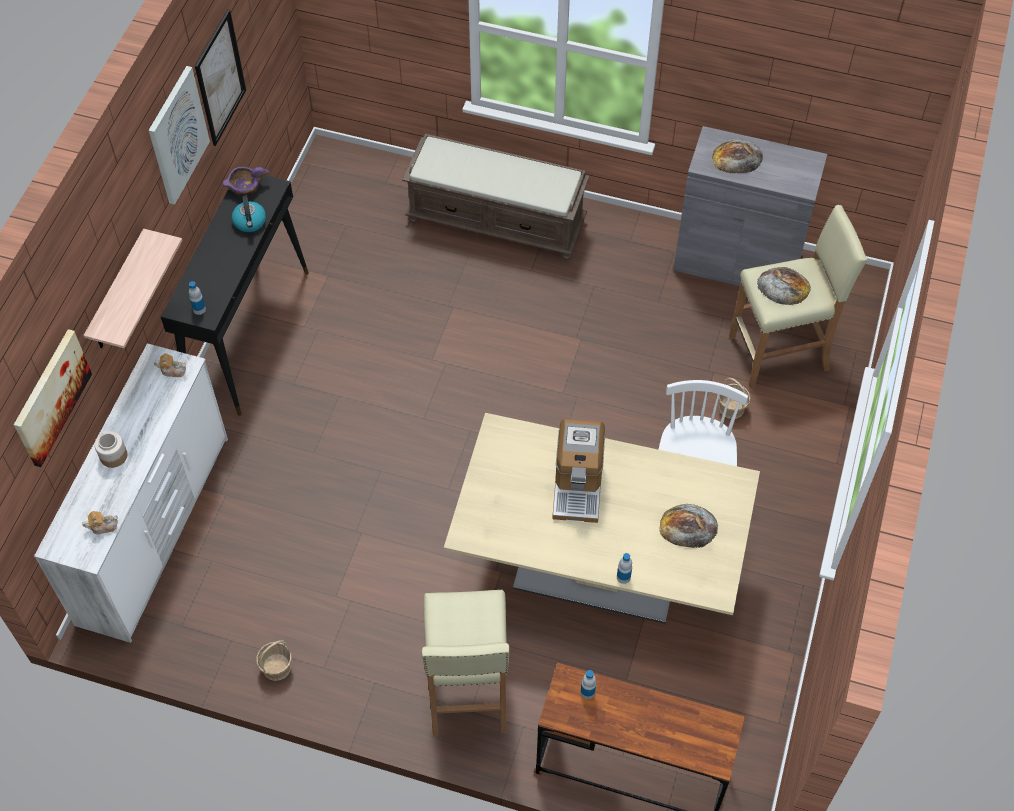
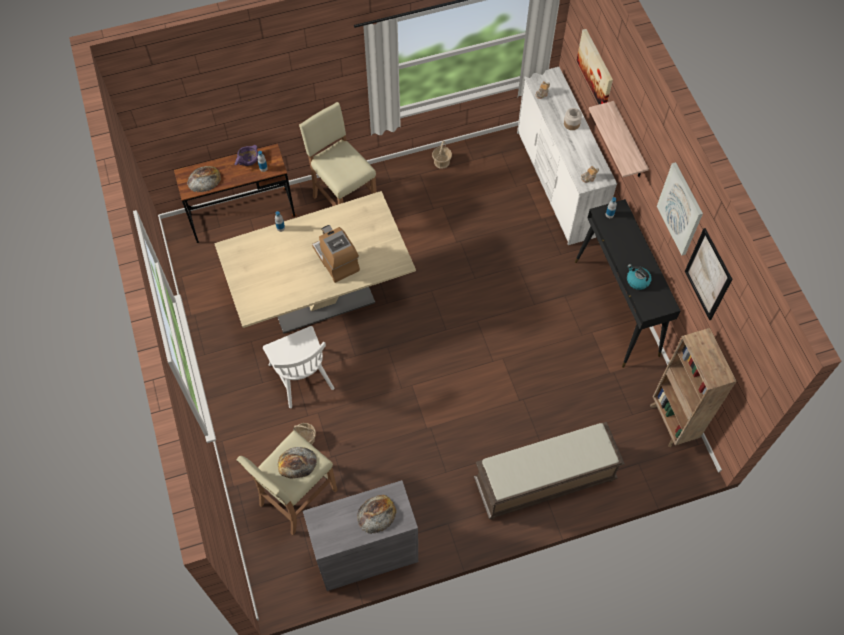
camera: 145 degrees right, 5 degrees up
(245, 187) = (663, 300): purple bowl -> purple bowl (248, 160)
(313, 195) = (672, 423): none -> brown bookcase
(688, 526) = (263, 272): bread -> bread (204, 179)

